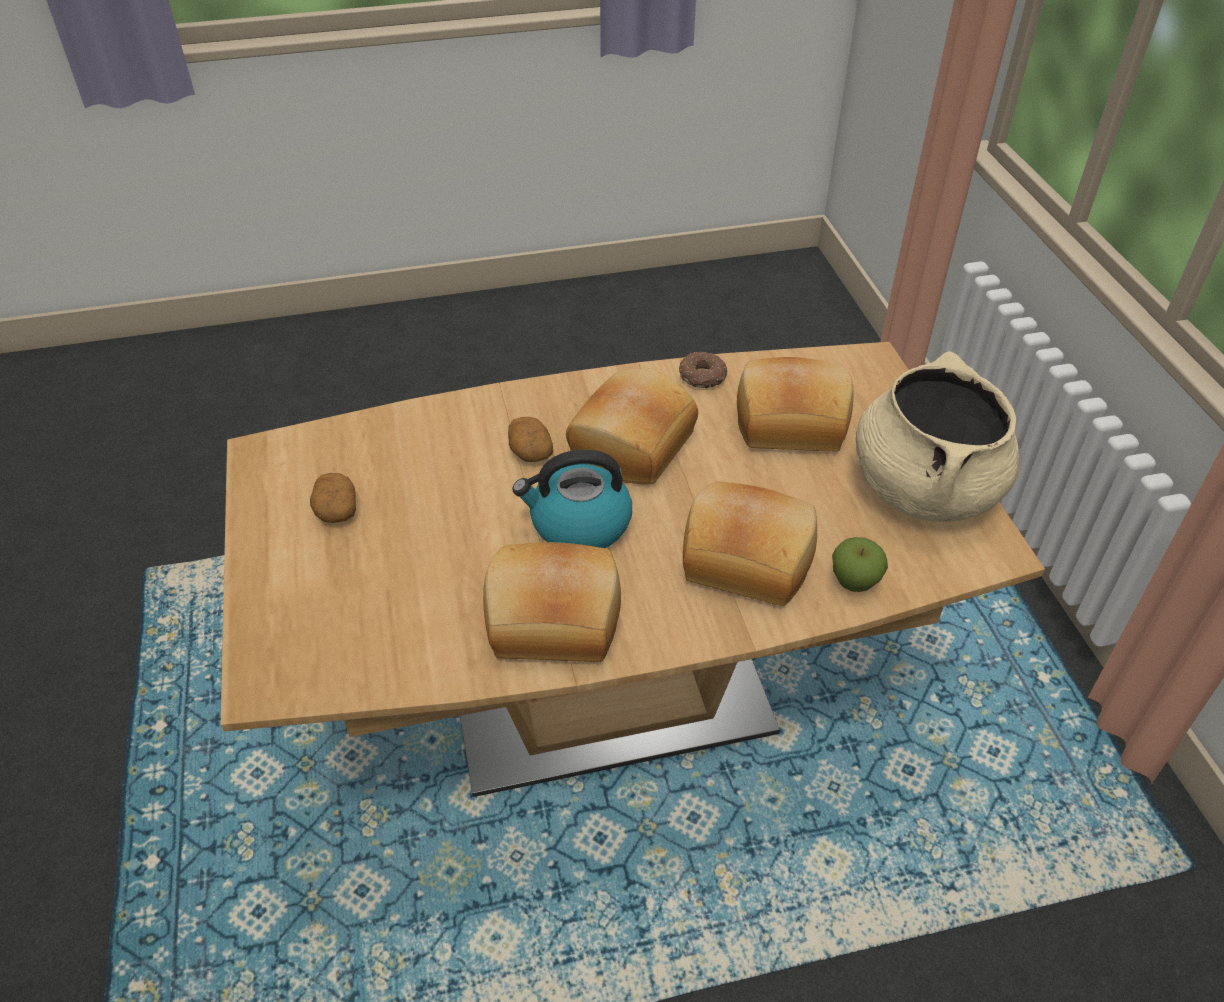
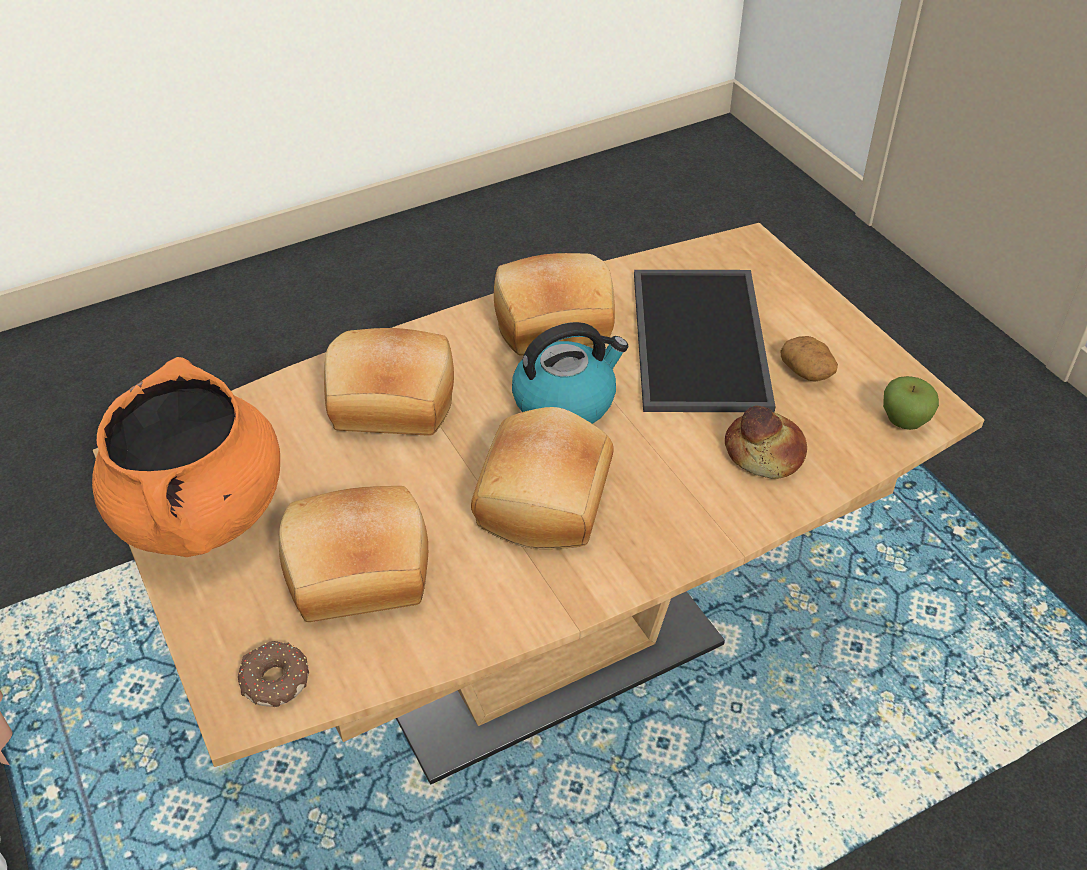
camera: 165 degrees right, 0 degrees up
(410, 562) = (703, 341): none -> tray
(431, 446) = (765, 453): none -> bread
(530, 451) = (655, 469): potato -> none
(703, 377) = (484, 621): donut -> donut (274, 680)
(854, 582) = (287, 400): apple -> apple (904, 421)
(924, 488) = (201, 513): beige cooking pot -> orange cooking pot

